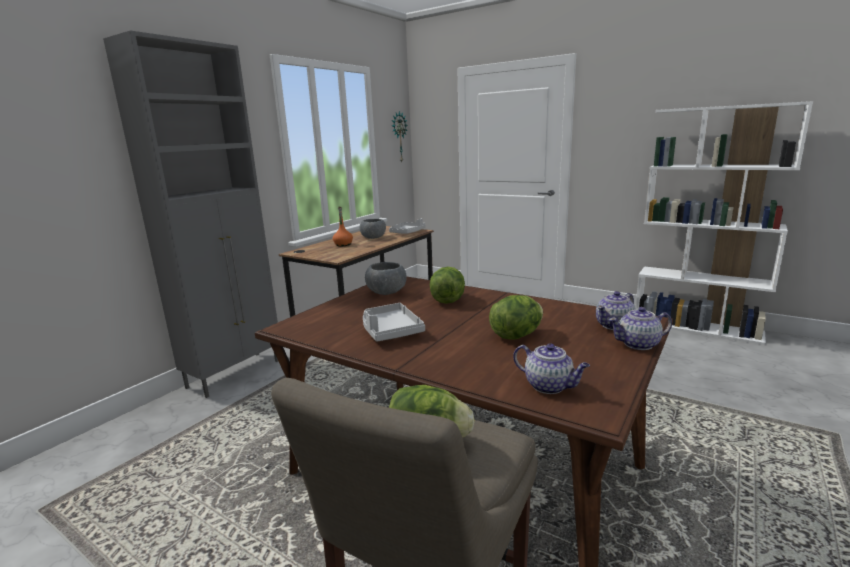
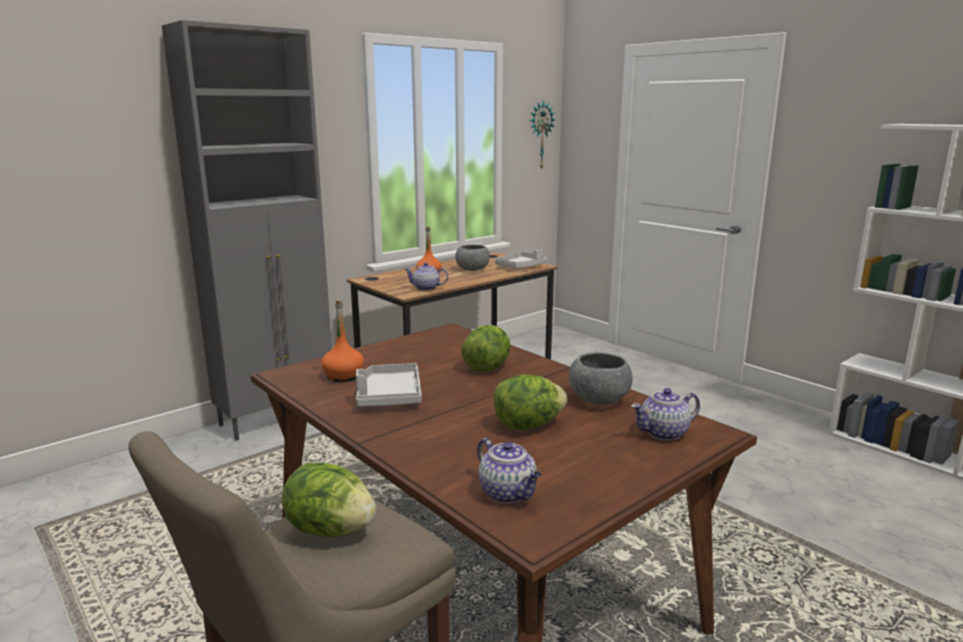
camera: 15 degrees right, 0 degrees up
(339, 322) = (343, 376): none -> orange bottle
(387, 292) = (425, 347): grey bowl -> grey bowl (599, 400)
(639, 344) = (670, 462): teapot -> teapot (426, 288)

